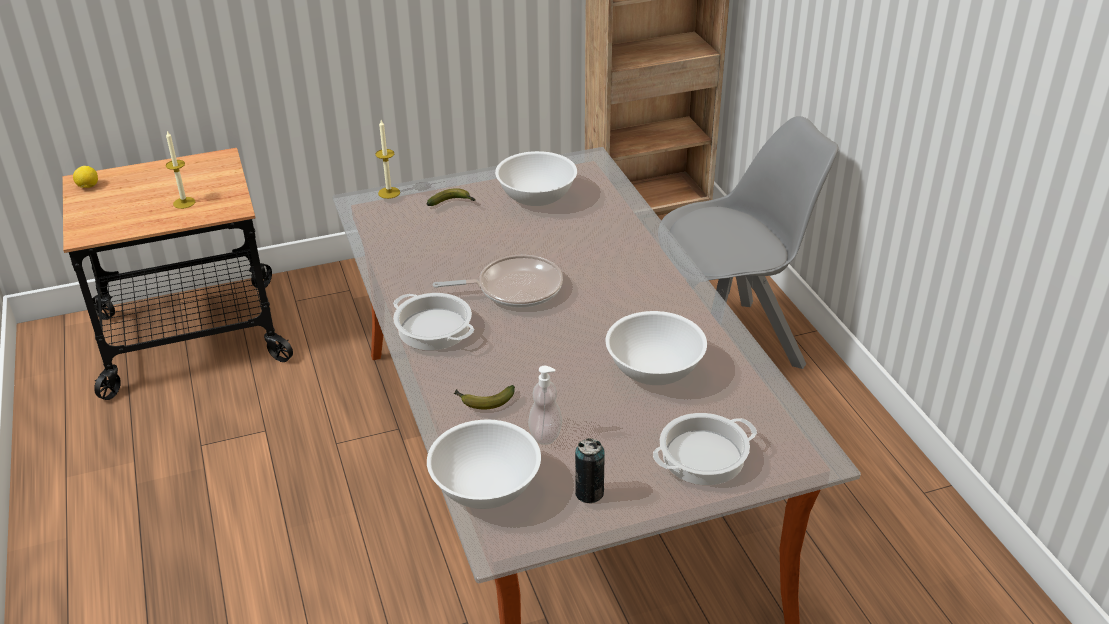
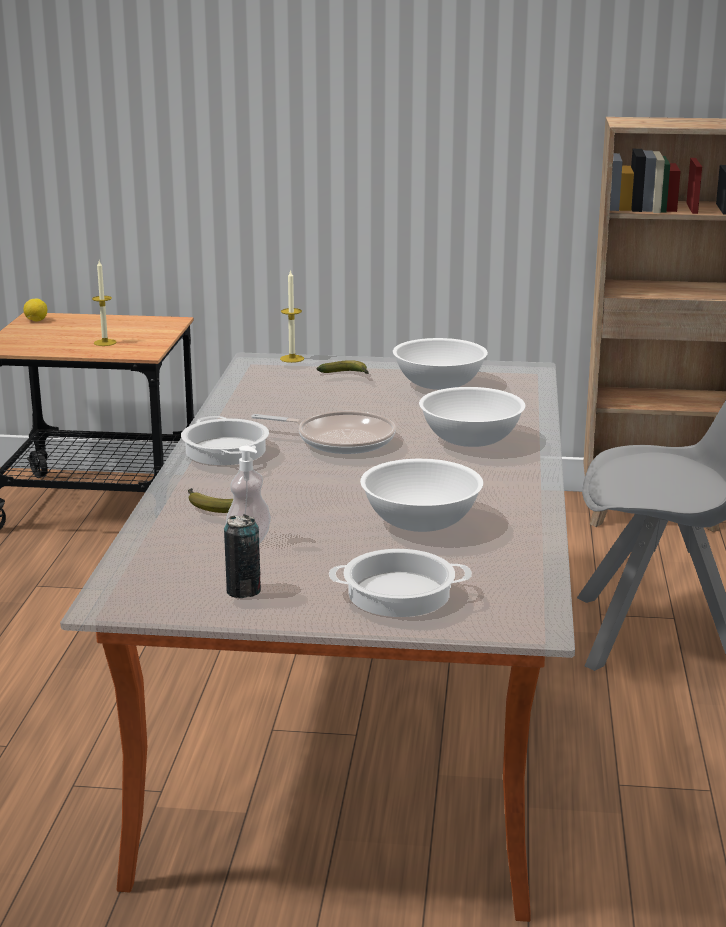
camera: 25 degrees right, 15 degrees down
(484, 487) = (143, 563): white bowl -> white bowl (470, 440)

